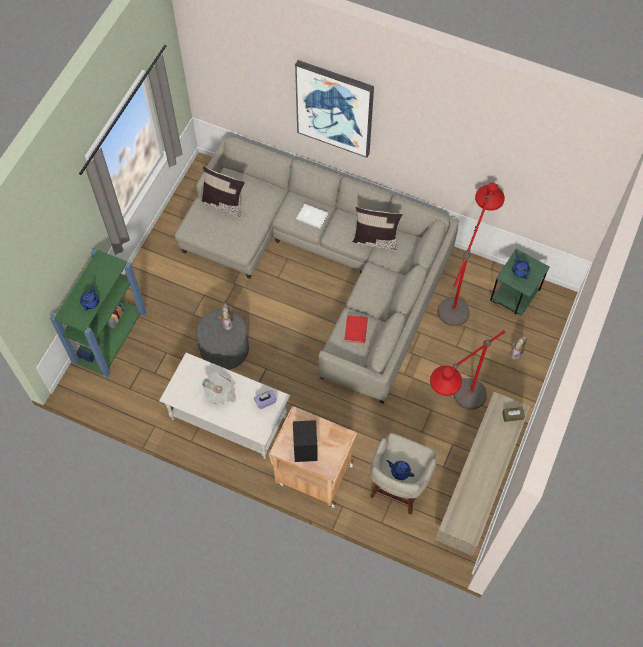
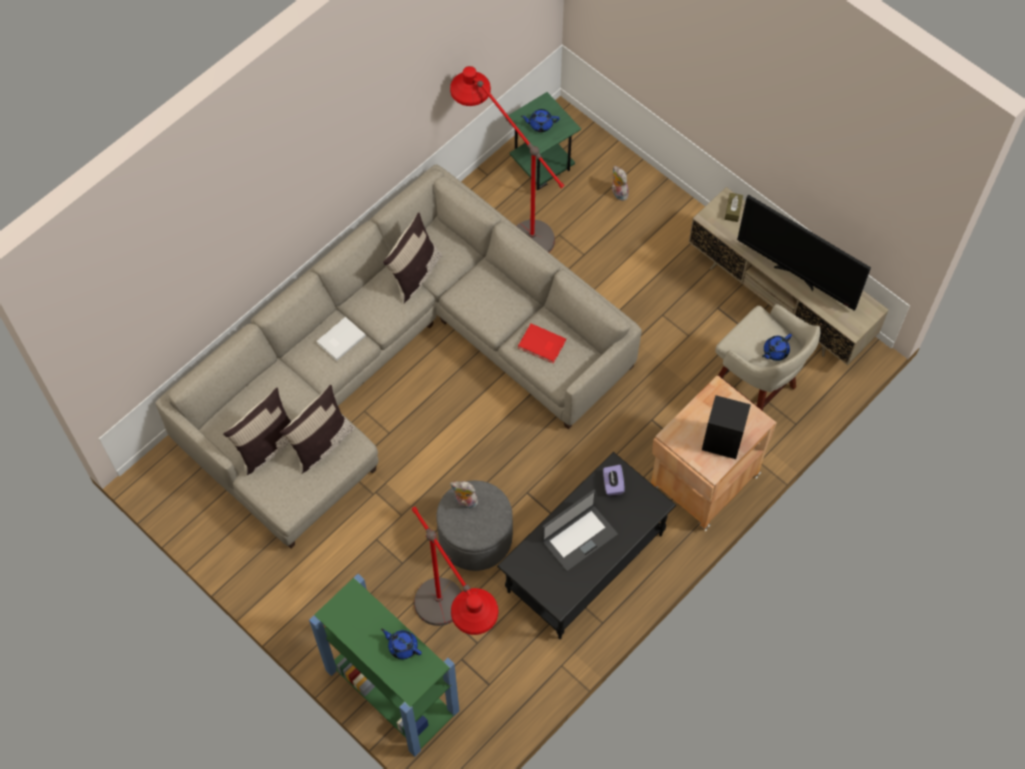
camera: 70 degrees left, 0 degrees up
(220, 393) = (579, 537): newspaper -> laptop
(229, 417) = (584, 562): white coffee table -> black coffee table
(236, 231) = (321, 444): none -> pillow
(335, 108) = (267, 200): picture -> none
(454, 410) = (672, 289): red floor lamp -> red floor lamp (454, 632)
(477, 474) = (796, 275): none -> television

